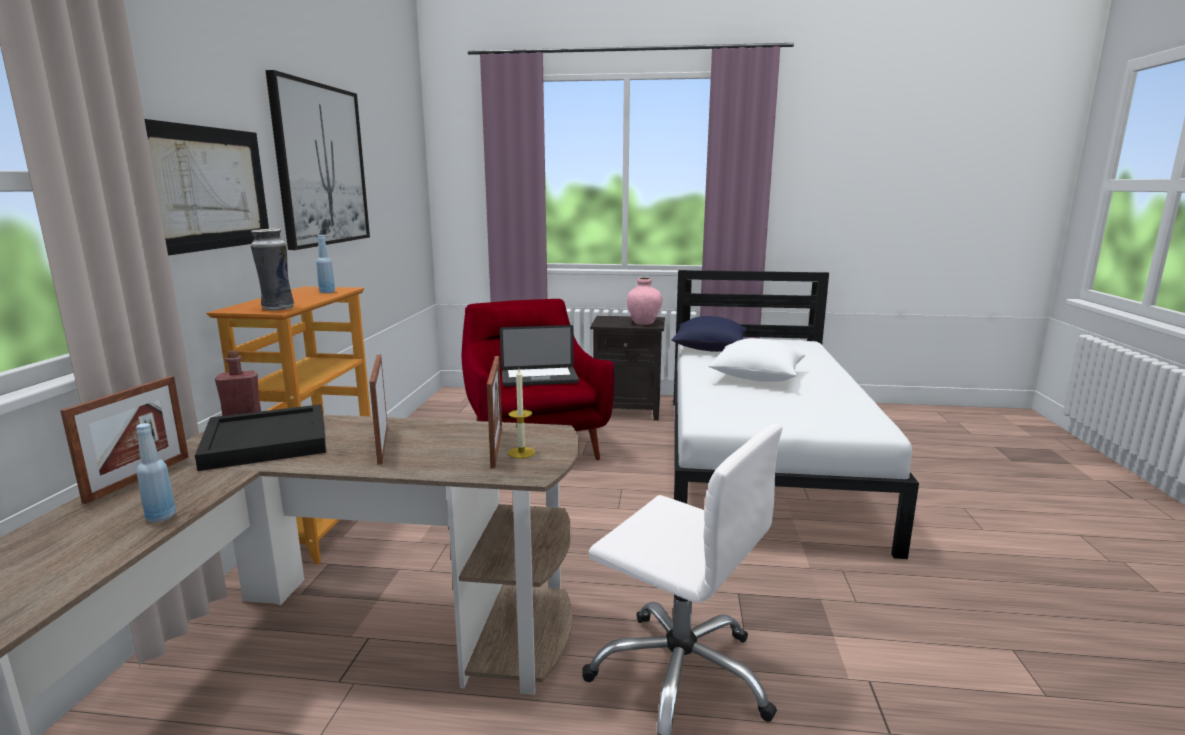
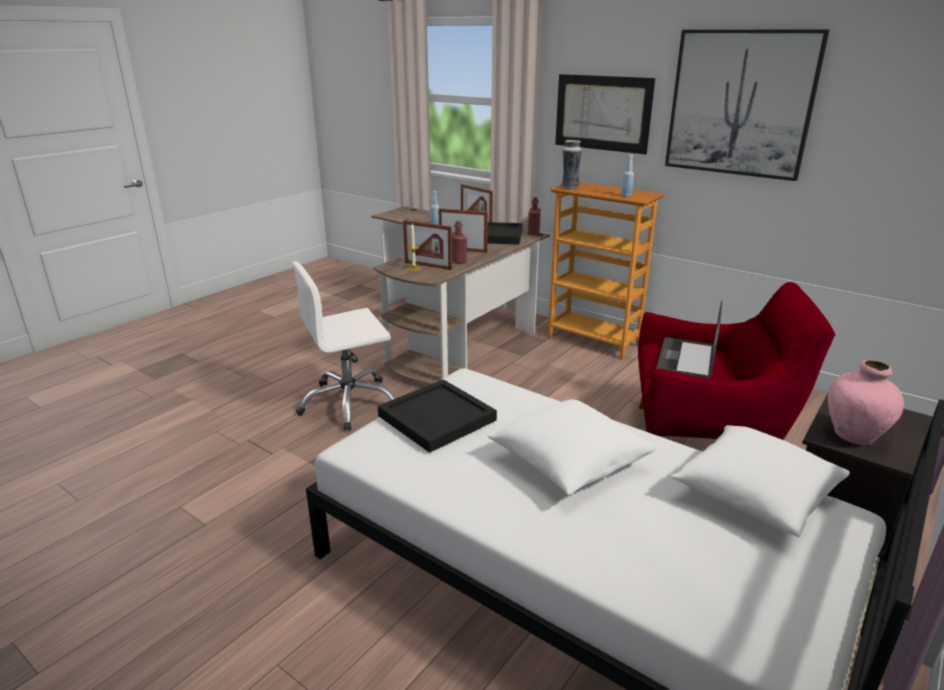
camera: 120 degrees right, 10 degrees up
(450, 434) = (458, 261): none -> red bottle
(709, 349) = (753, 496): blue pillow -> white pillow
(786, 415) = (435, 418): none -> black tray

